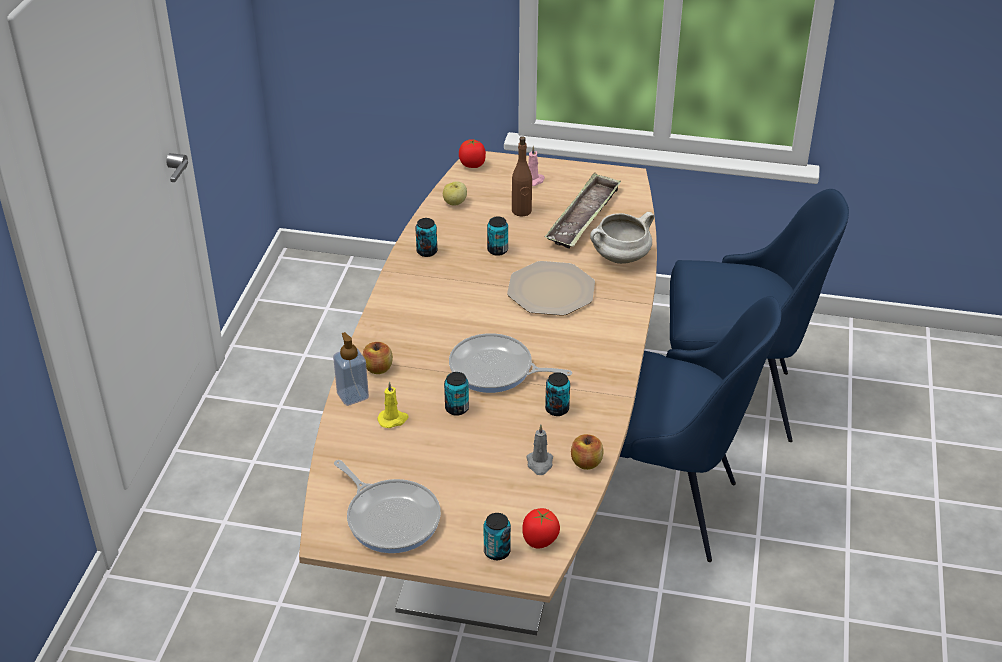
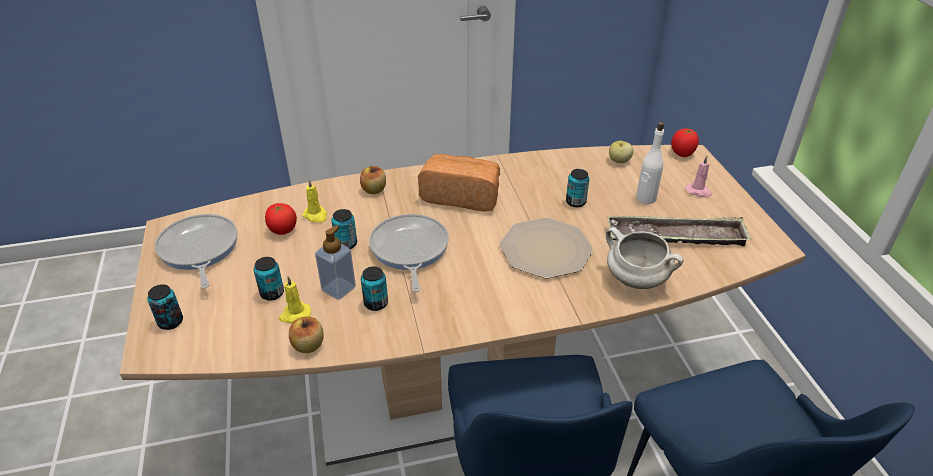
camera: 65 degrees right, 0 degrees up
(352, 395) = (335, 188): soap dispenser -> soap dispenser (338, 289)
(390, 517) = (199, 250): frying pan -> frying pan turned 135 degrees clockwise
(427, 251) = (539, 167): can -> can (272, 293)
(435, 313) = (462, 196): none -> bread
(521, 211) = (645, 198): brown bottle -> white bottle
(539, 464) = (294, 314): grey candle -> yellow candle
(539, 540) = (190, 345): tomato -> tomato (282, 230)

